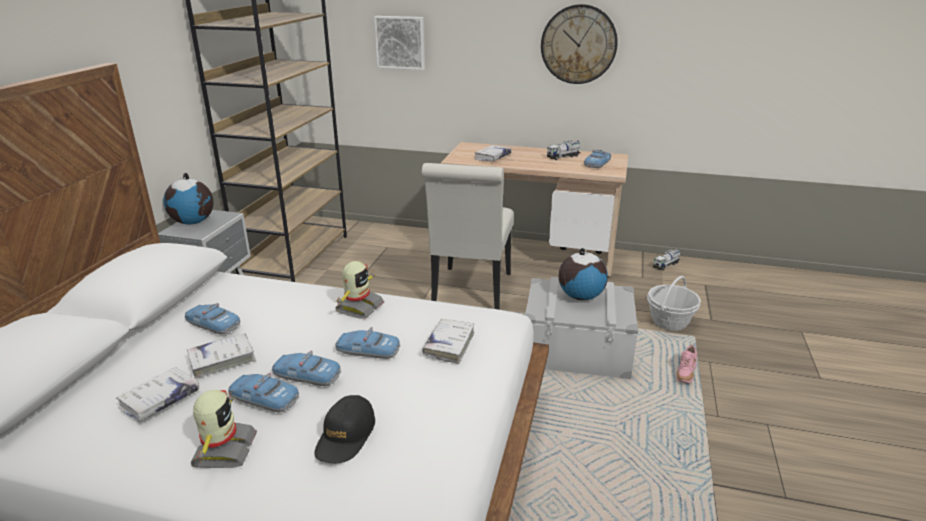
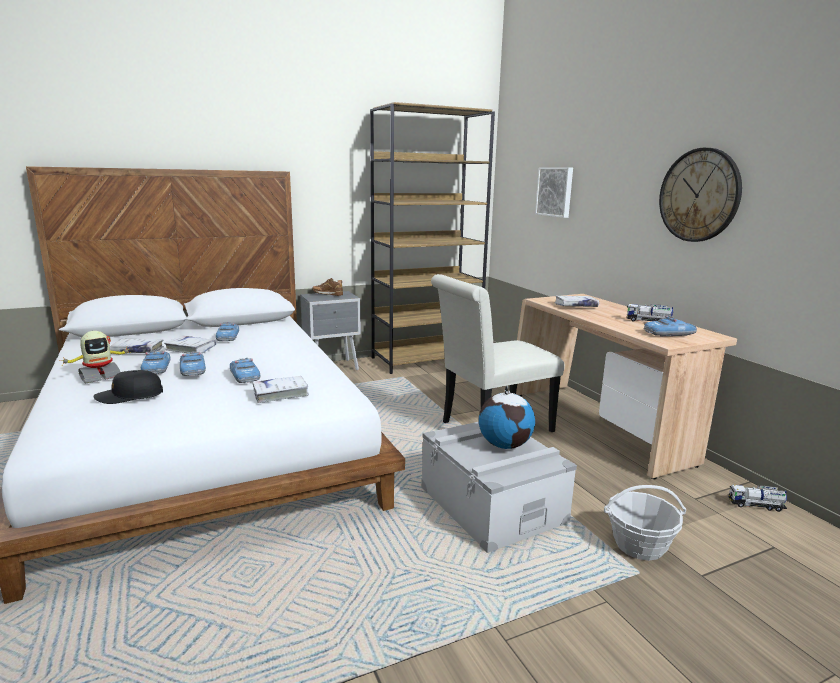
camera: 50 degrees right, 10 degrees down
(193, 222) = (327, 295): globe -> brown shoe
(359, 307) = (296, 358): toy robot -> none
(685, 375) = (550, 589): pink shoe -> none

